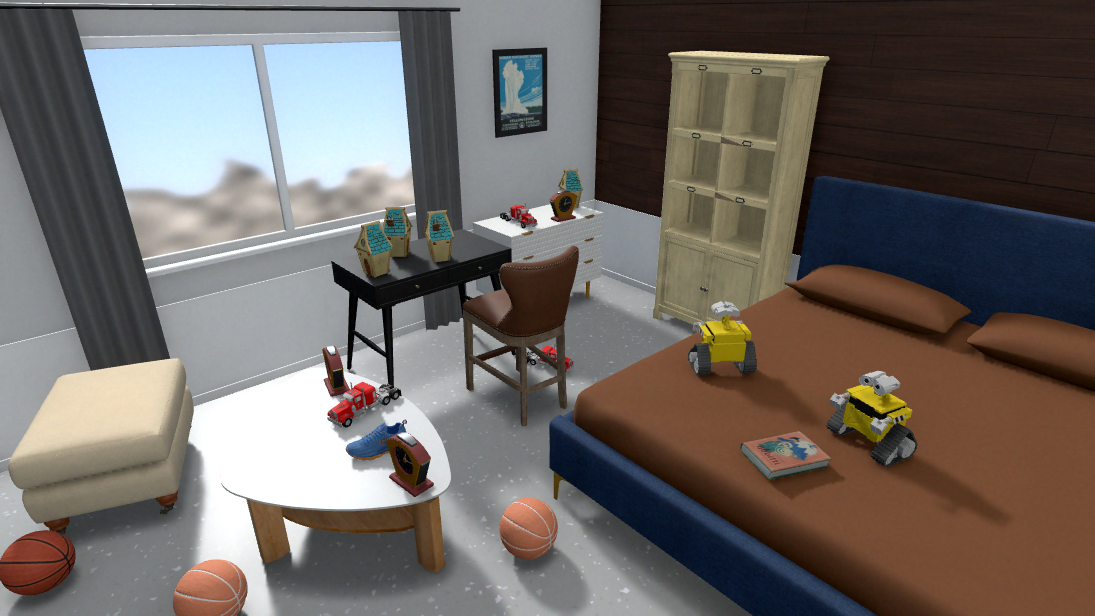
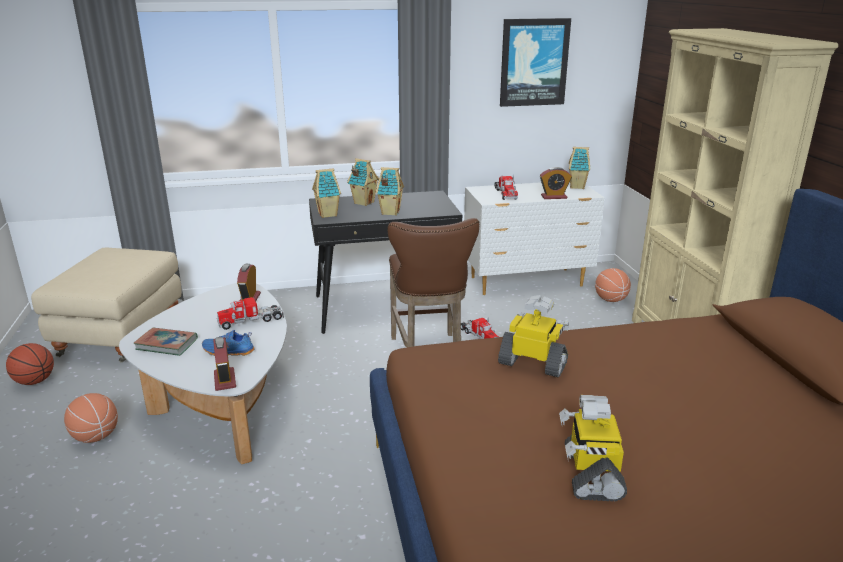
camera: 30 degrees right, 0 degrees up
(528, 549) = (319, 475): basketball -> basketball (610, 299)
(783, 459) = (486, 456): book -> book (167, 344)

